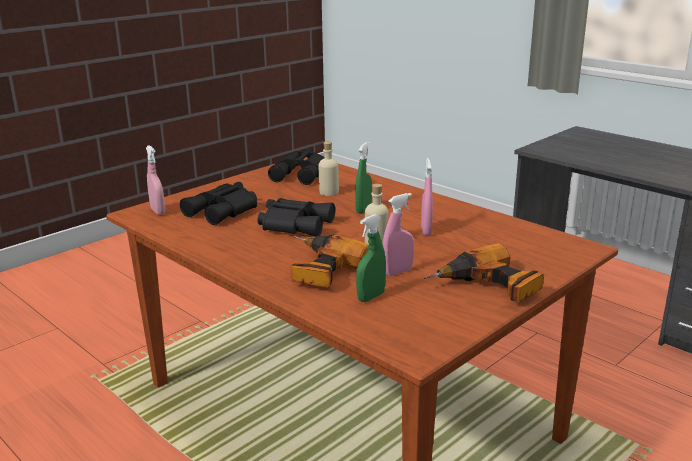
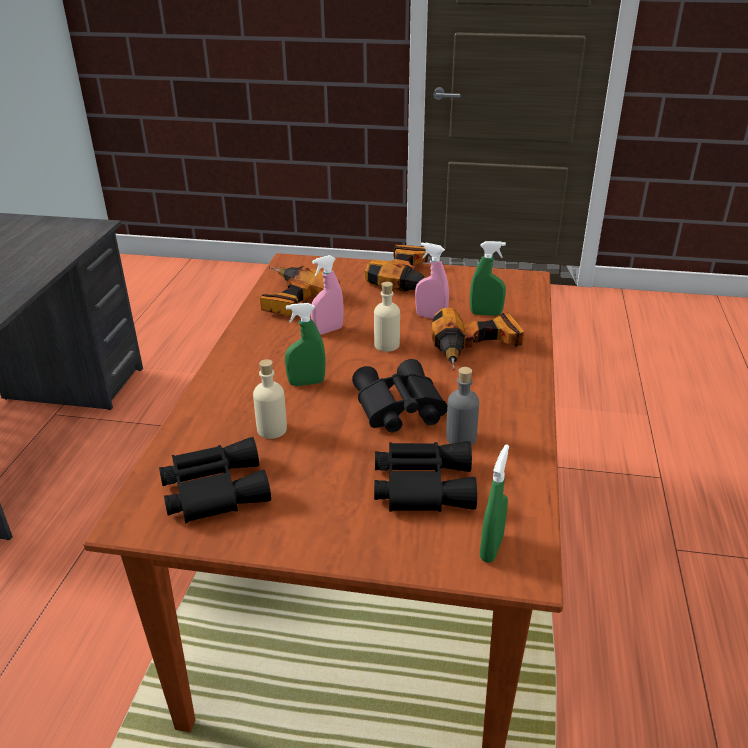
camera: 125 degrees left, 10 degrees up
(158, 211) = (491, 548): pink spray bottle -> green spray bottle
(238, 231) = (461, 438): none -> grey bottle
(496, 230) = (290, 300): none -> power drill

